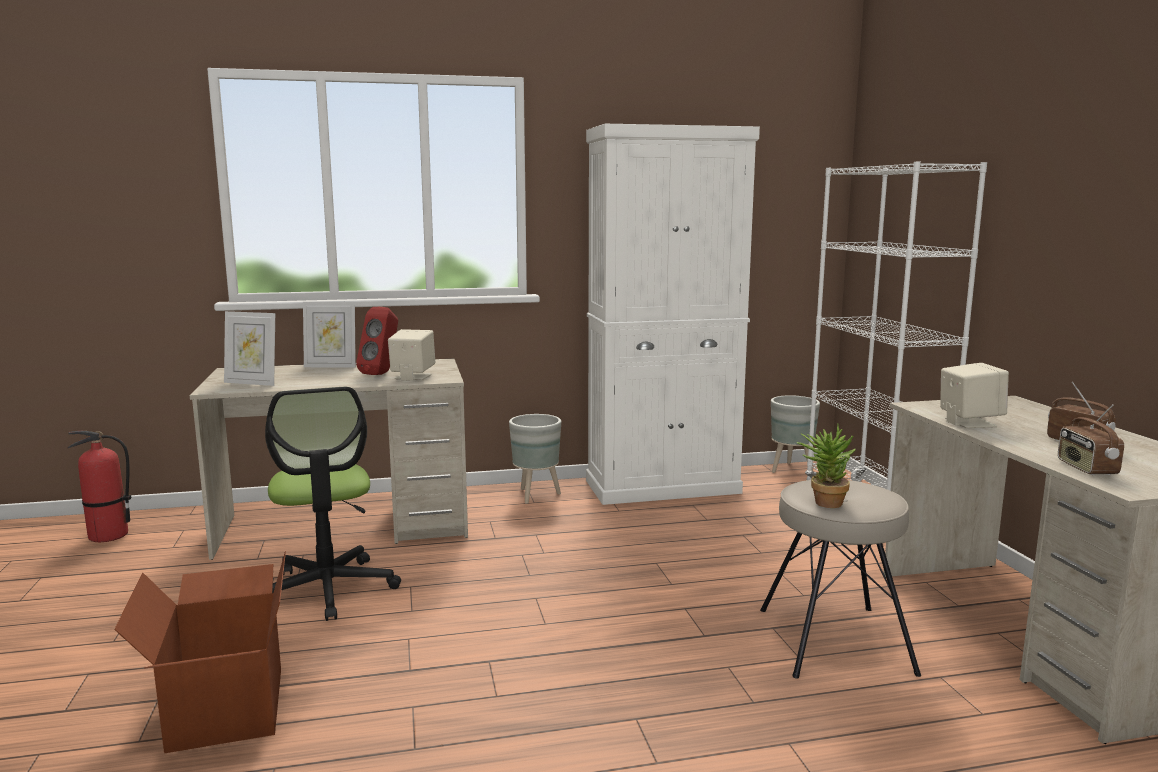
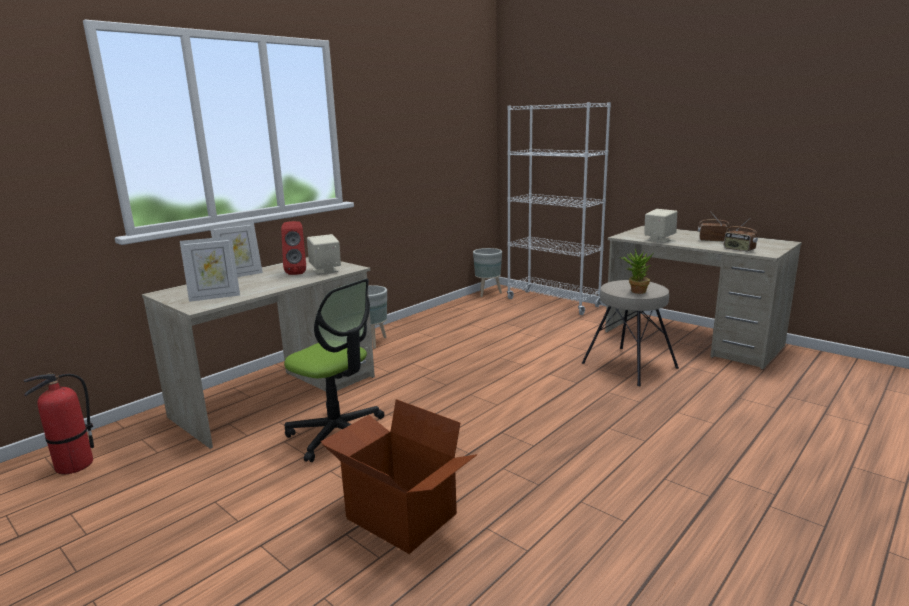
camera: 35 degrees left, 5 degrees up
(663, 487) = (437, 318): white cabinet -> none

